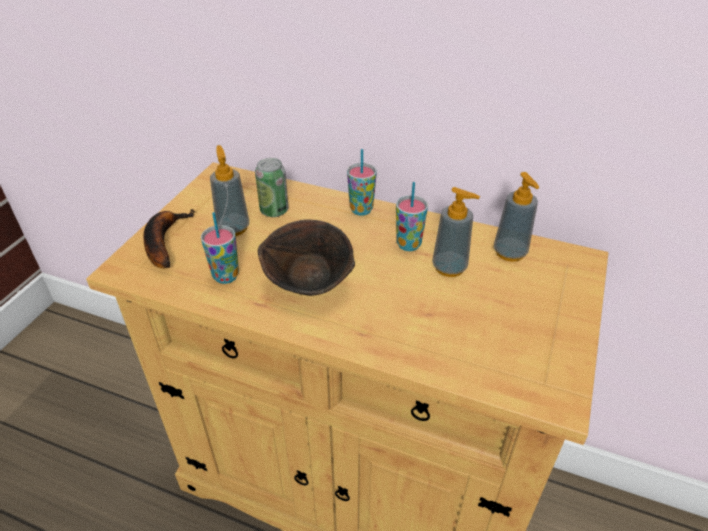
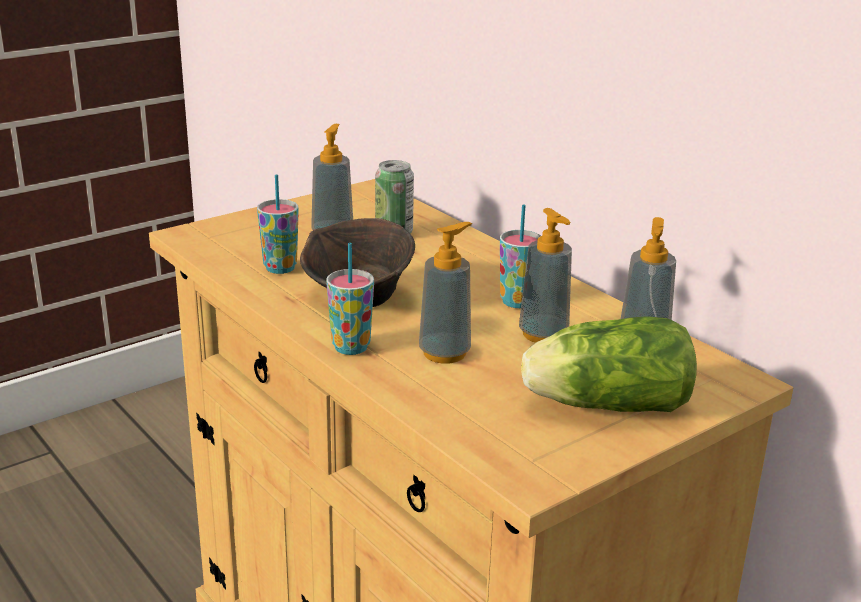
camera: 30 degrees right, 15 degrees down
(164, 241) = (250, 225): banana -> none
(361, 210) = (497, 258): cup -> cup (351, 347)
(409, 311) = (444, 353): none -> soap dispenser
(536, 314) = (602, 405): none -> lettuce

